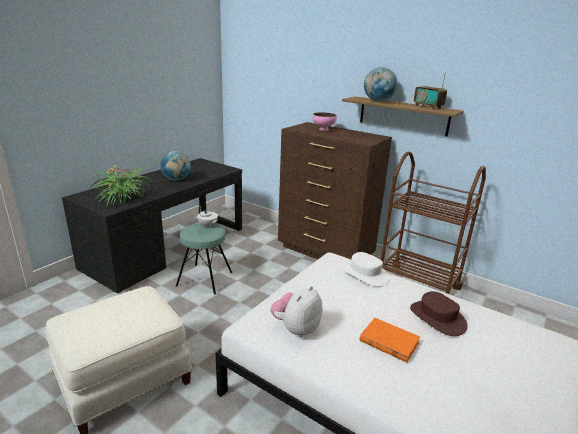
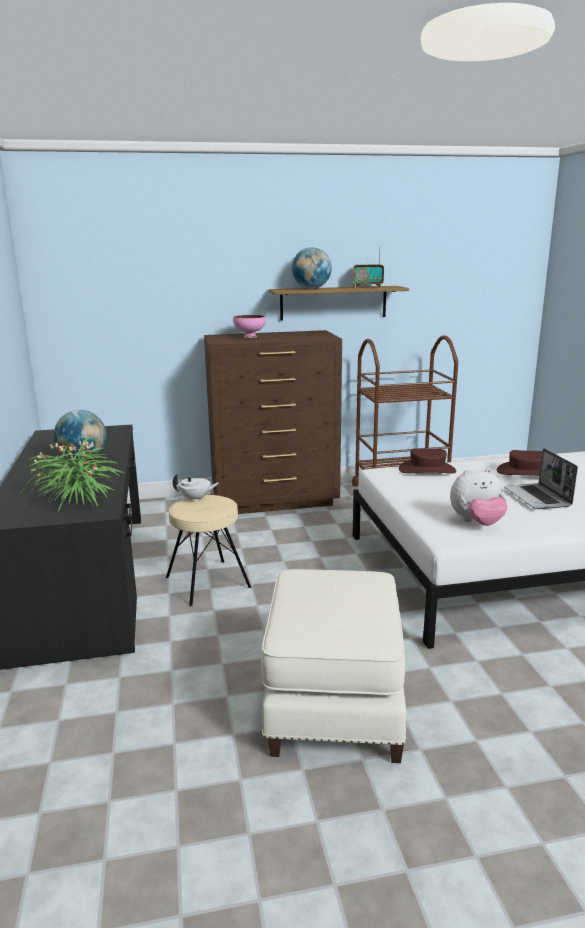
camera: 45 degrees left, 5 degrees down
(204, 279) = (207, 582): turquoise stool -> beige stool
(296, 329) = (476, 523): plush toy -> plush toy turned 90 degrees counterclockwise
(365, 274) = (427, 470): white hat -> brown hat
(388, 342) = (538, 498): orange book -> laptop

